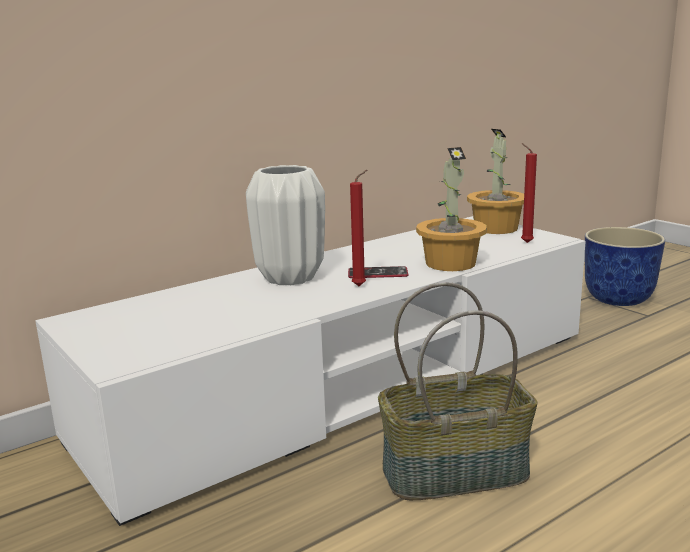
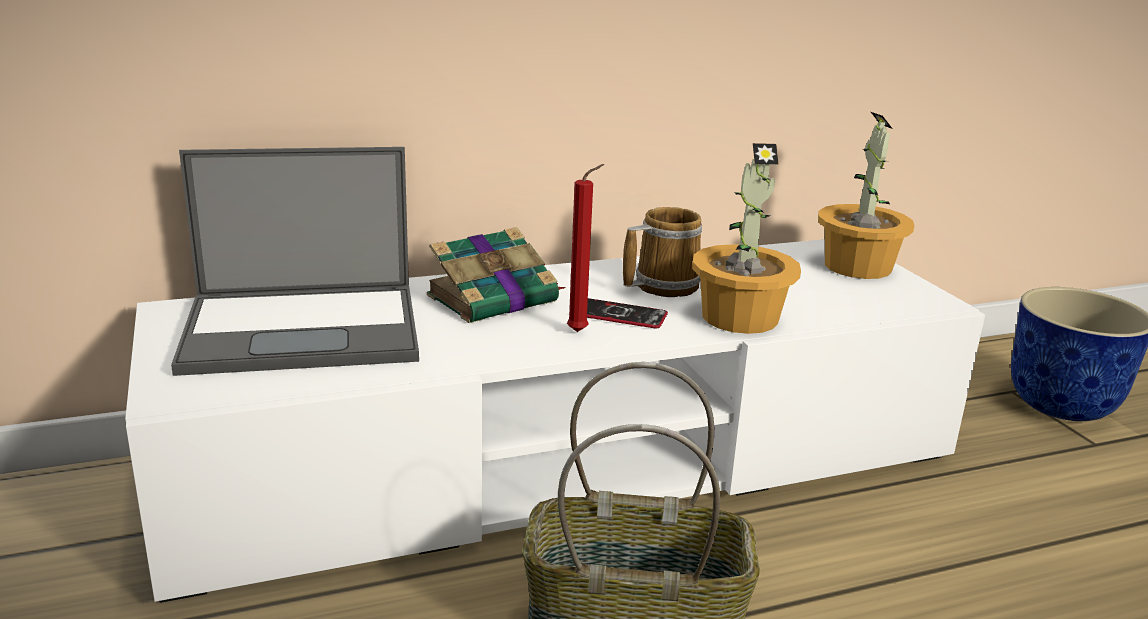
camera: 15 degrees right, 5 degrees up
(176, 314) = (306, 329): none -> laptop
(290, 277) = (495, 298): white vase -> book
(389, 255) = (661, 285): none -> mug
(525, 242) = (883, 300): red candle -> none

